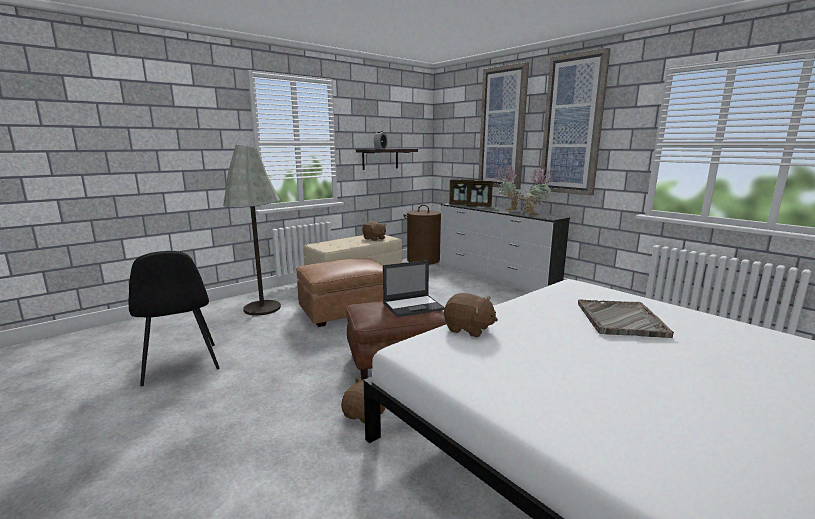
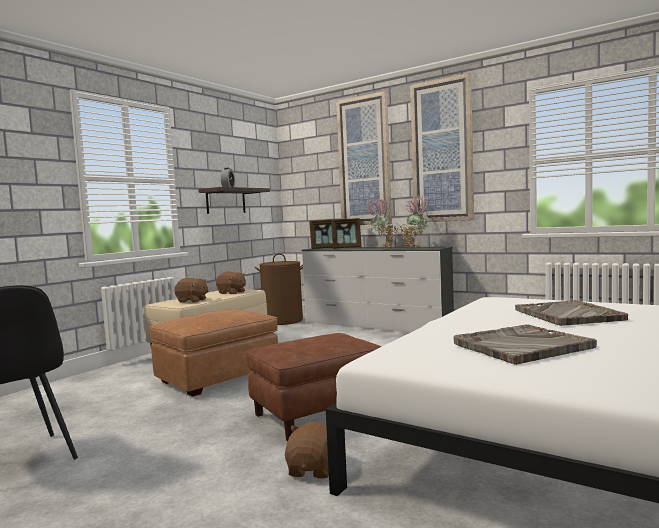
camera: 15 degrees left, 10 degrees down
(262, 308) = (101, 388): grey floor lamp -> none
(413, 306) = (332, 339): laptop -> none
(468, 329) = (426, 339): brown plush toy -> brown plush toy (192, 301)
(538, 355) = (521, 346): none -> grey tray

